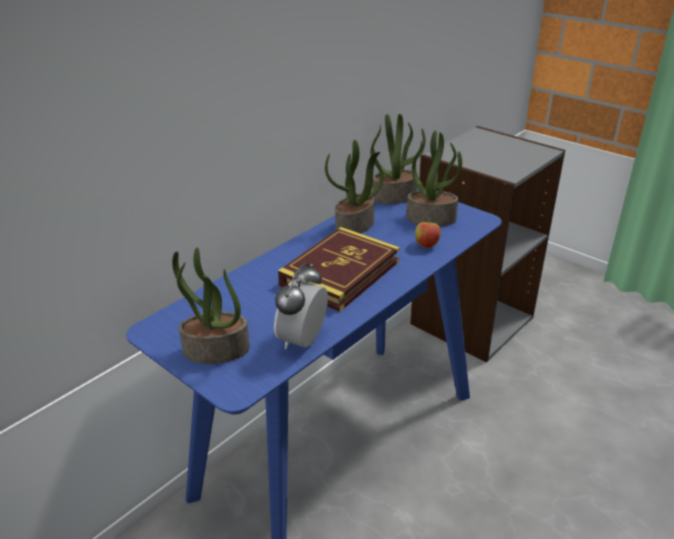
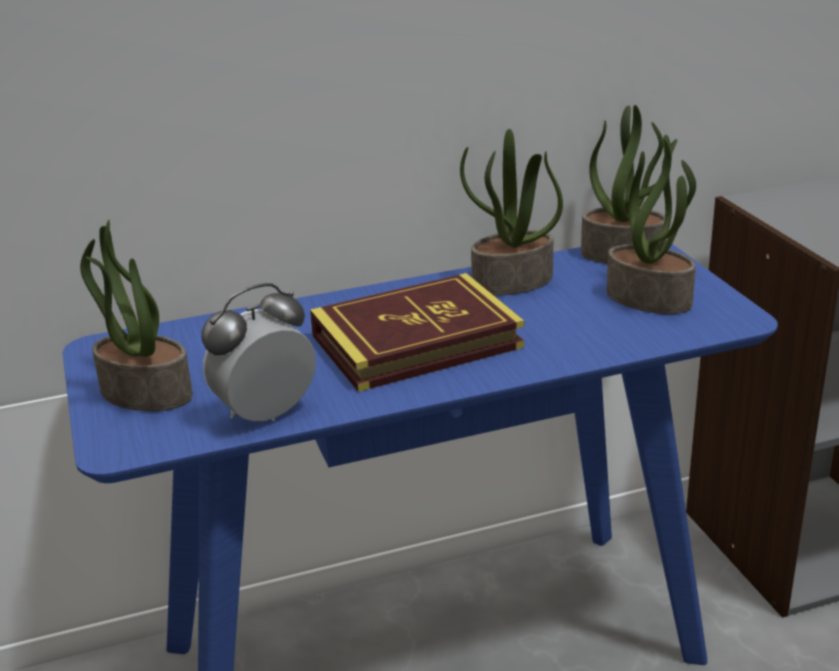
camera: 30 degrees right, 5 degrees down
(427, 245) = (596, 335): apple -> none

